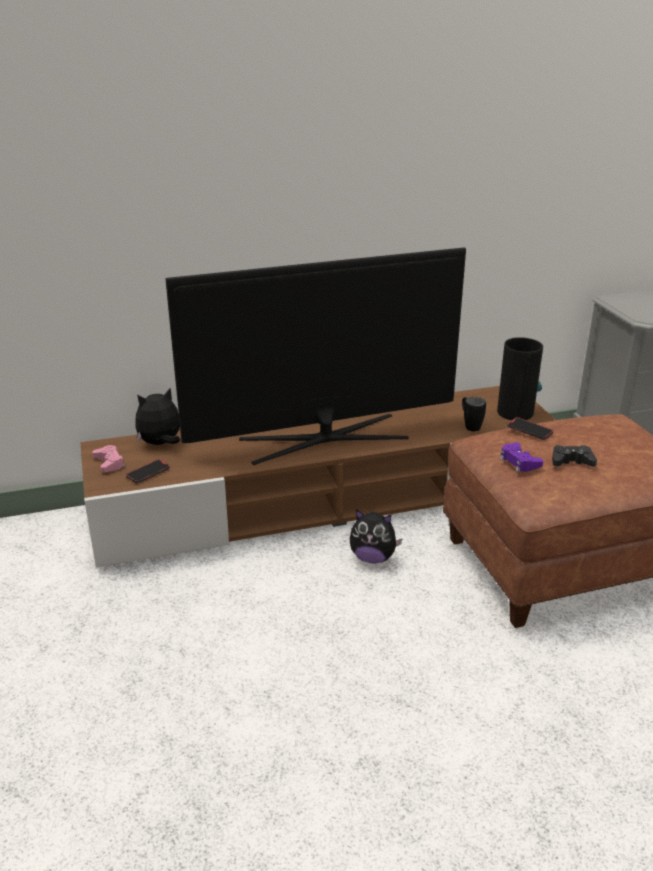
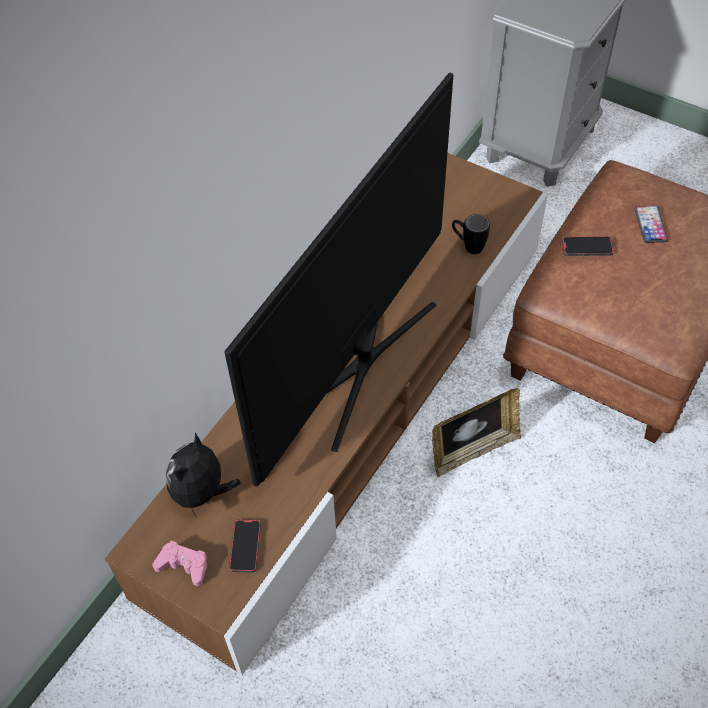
camera: 40 degrees left, 25 degrees up
(373, 558) = (473, 450): plush toy -> picture frame
(515, 412) = (485, 197): vase -> none
(519, 462) = (622, 300): purple game controller -> none
(571, 461) = (661, 271): black game controller -> none
(597, 440) = (650, 225): none -> phone

